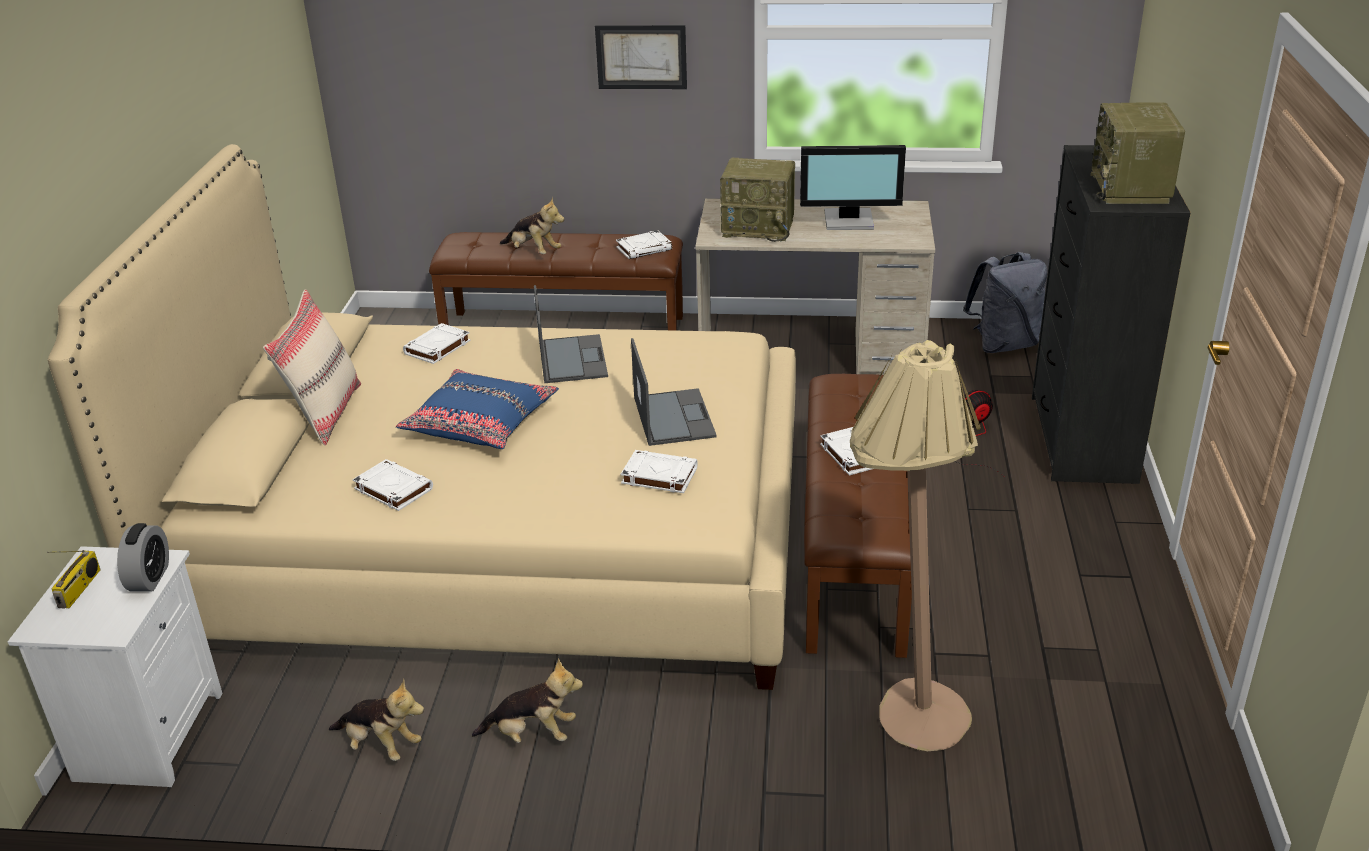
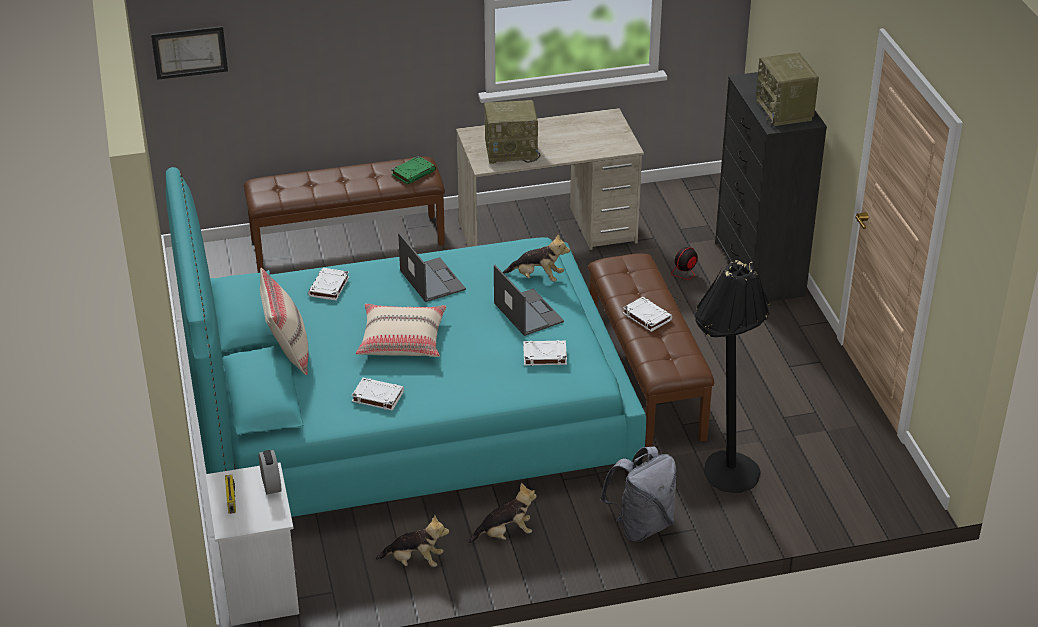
camera: 20 degrees left, 5 degrees up
(480, 423) = (402, 340): blue pillow -> beige pillow
(500, 540) = (406, 416): beige bed -> turquoise bed
(533, 252) = (329, 188): plush toy -> plush toy (537, 277)
(641, 56) = (400, 31): picture -> picture (189, 52)
(644, 248) = (413, 173): white book -> green book
(849, 221) = (573, 135): monitor -> none
(903, 721) = (720, 478): beige floor lamp -> black floor lamp
(1003, 344) = (680, 201): grey backpack -> grey backpack (641, 525)

